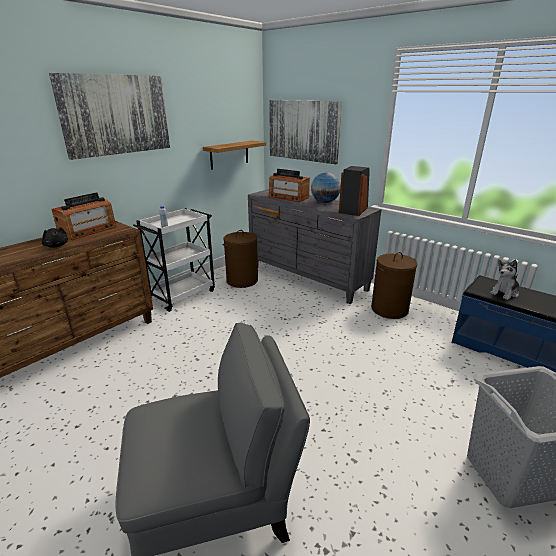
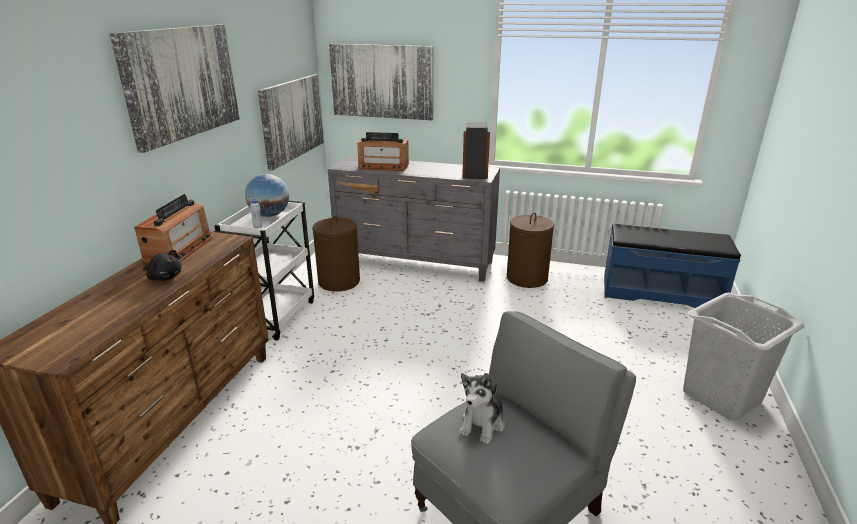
camera: 25 degrees left, 0 degrees up
(229, 154) = (292, 119): shelf -> picture
(324, 202) = (432, 167): globe -> globe (269, 215)
(504, 293) = (647, 236): plush toy -> plush toy (482, 424)

